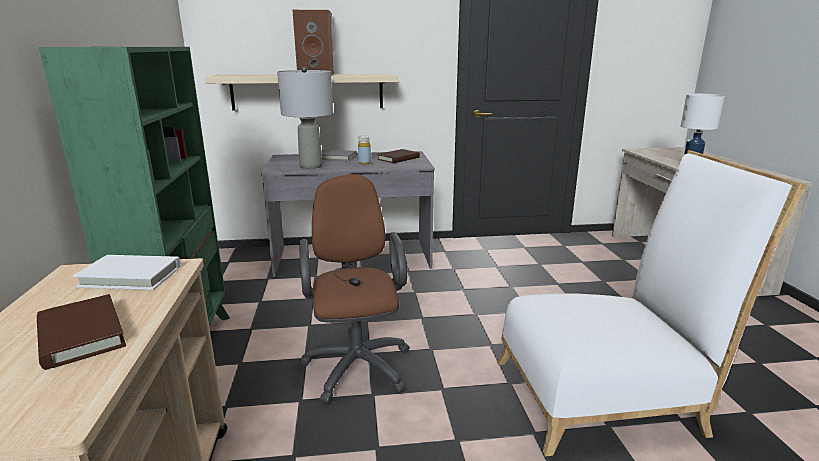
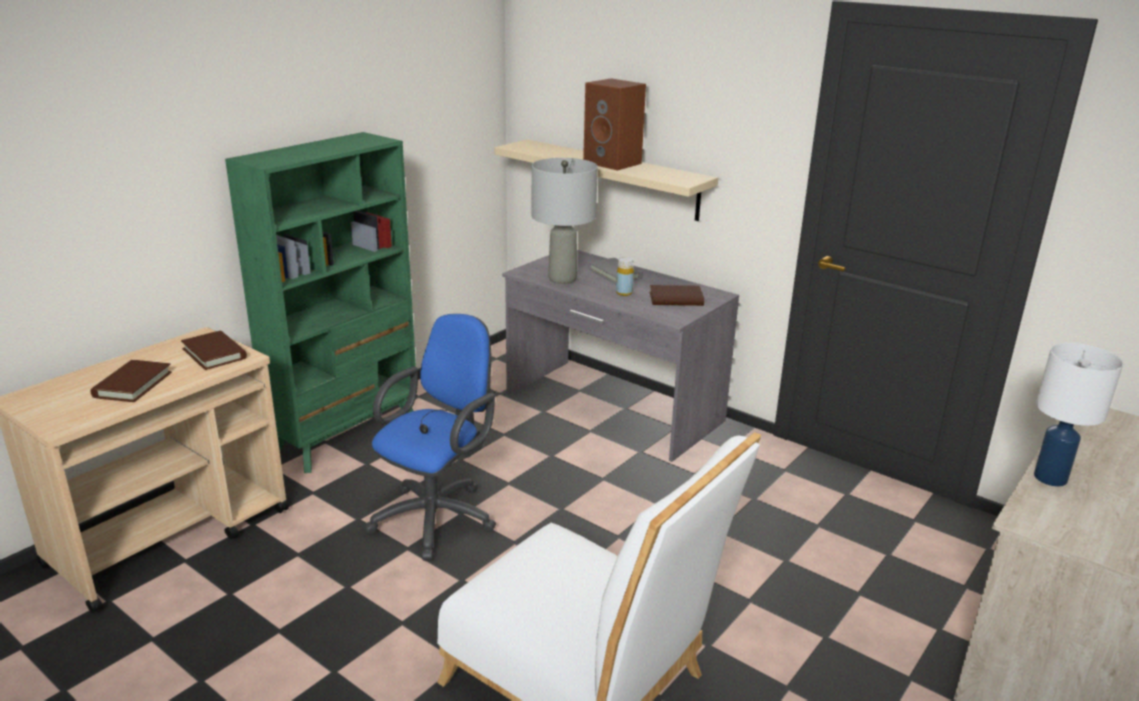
camera: 45 degrees right, 5 degrees up
(131, 276) = (214, 353): white book -> brown book
(357, 363) = (439, 516): brown office chair -> blue office chair

